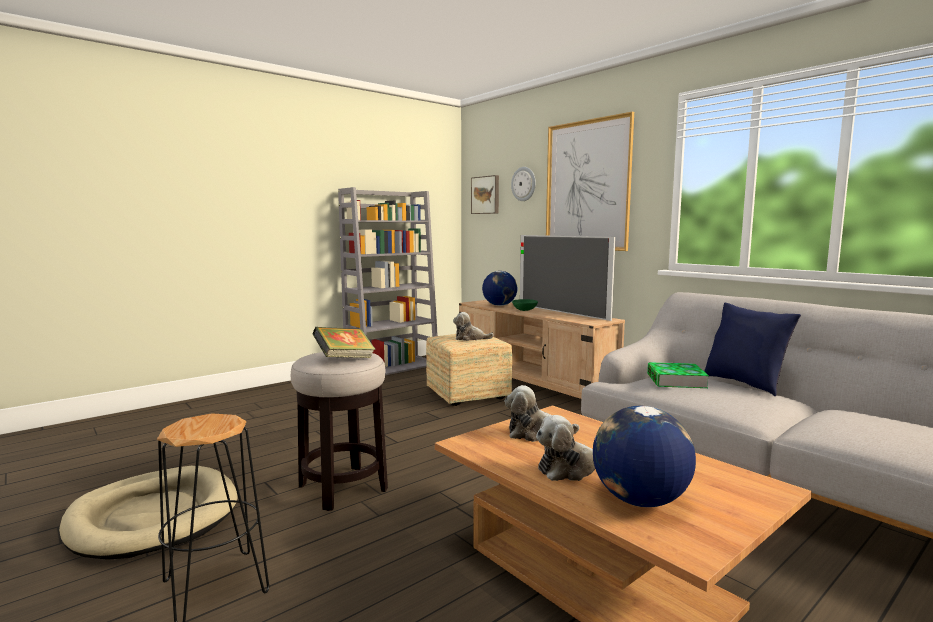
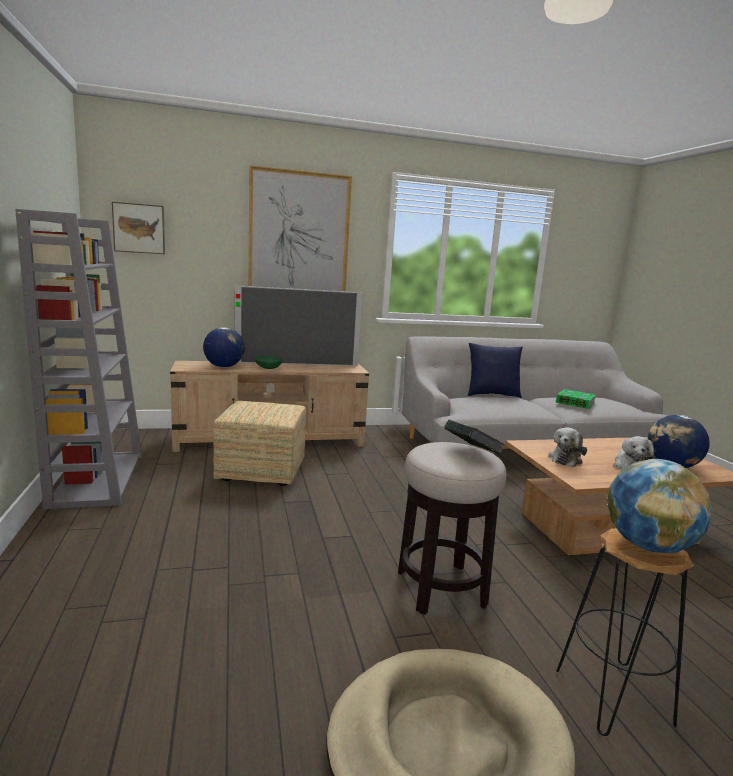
camera: 65 degrees left, 5 degrees up
(201, 425) = (648, 546): none -> globe
(470, 338) = (270, 409): plush toy -> none
(524, 184) = (209, 223): wall clock -> none
(676, 380) = (478, 402): book -> book (575, 402)

